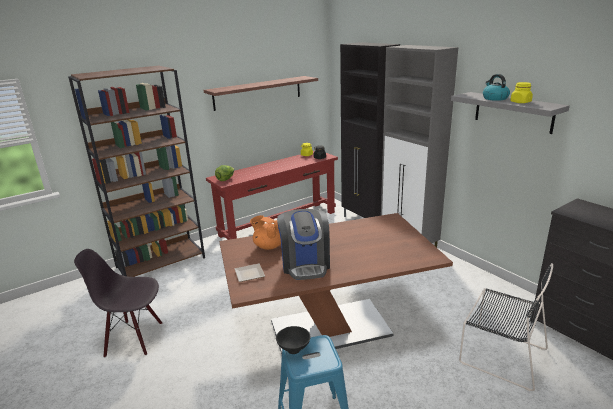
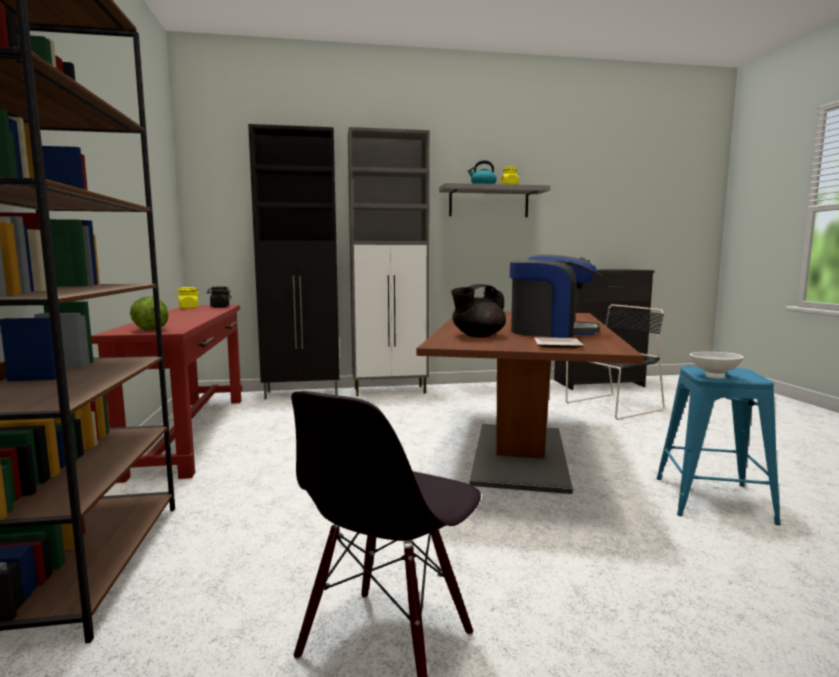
camera: 65 degrees left, 15 degrees down
(258, 92) = (128, 176): shelf -> none
(269, 246) = (477, 336): orange teapot -> black teapot
(293, 349) = (713, 376): black bowl -> white bowl

